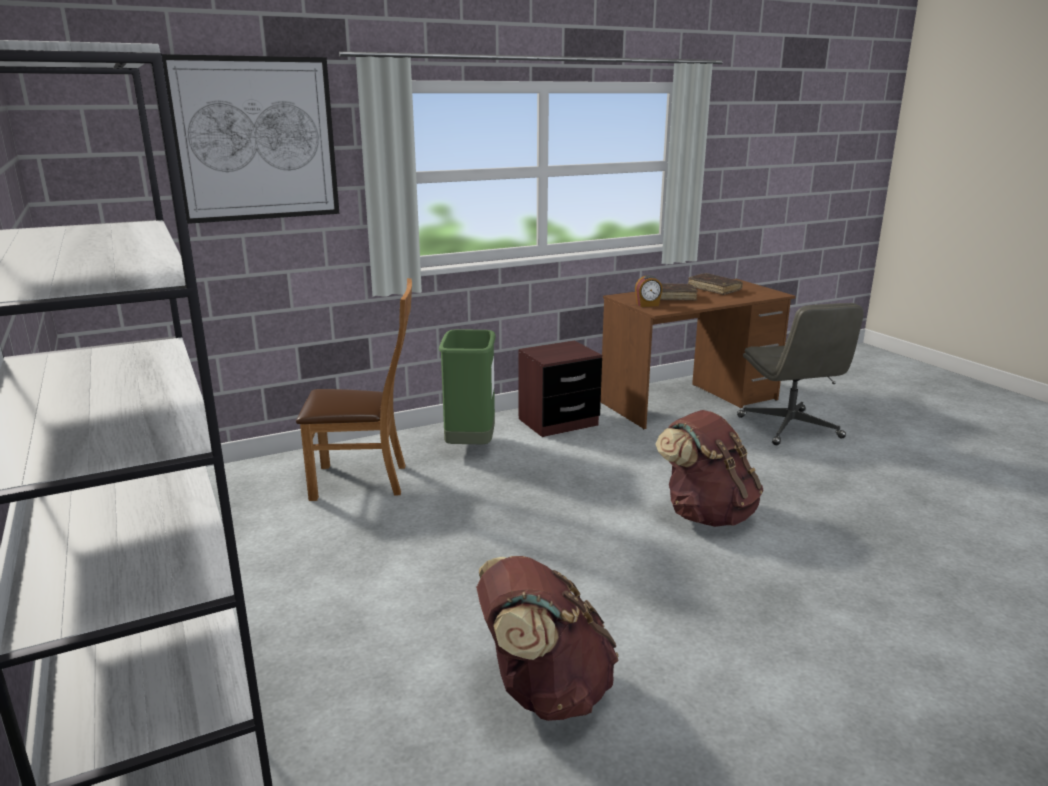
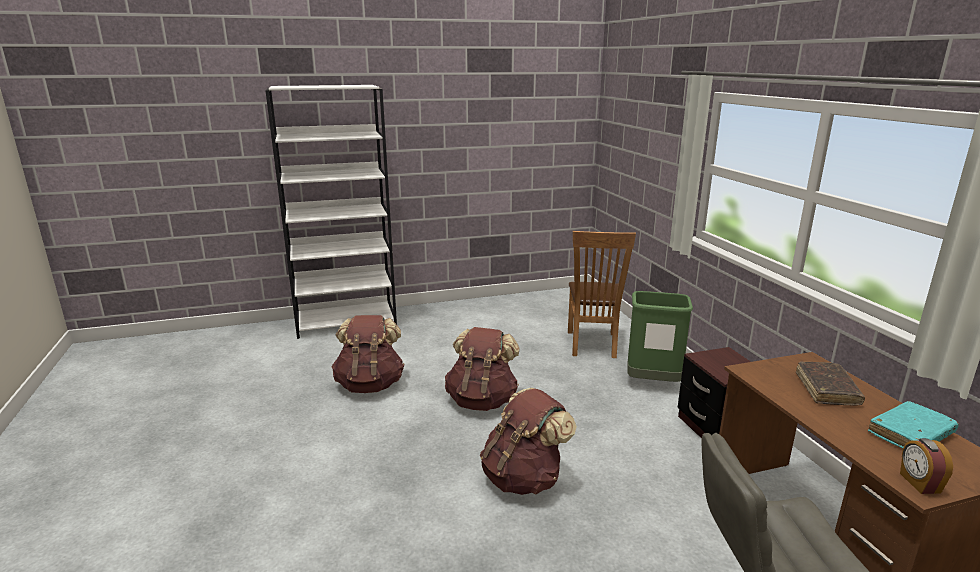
camera: 100 degrees right, 0 degrees up
(255, 139) = (656, 125): picture -> none
(555, 557) = (482, 401): none -> brown backpack
(647, 305) = (775, 369): alarm clock -> alarm clock (919, 483)
(714, 289) = (910, 434): brown book -> turquoise book

